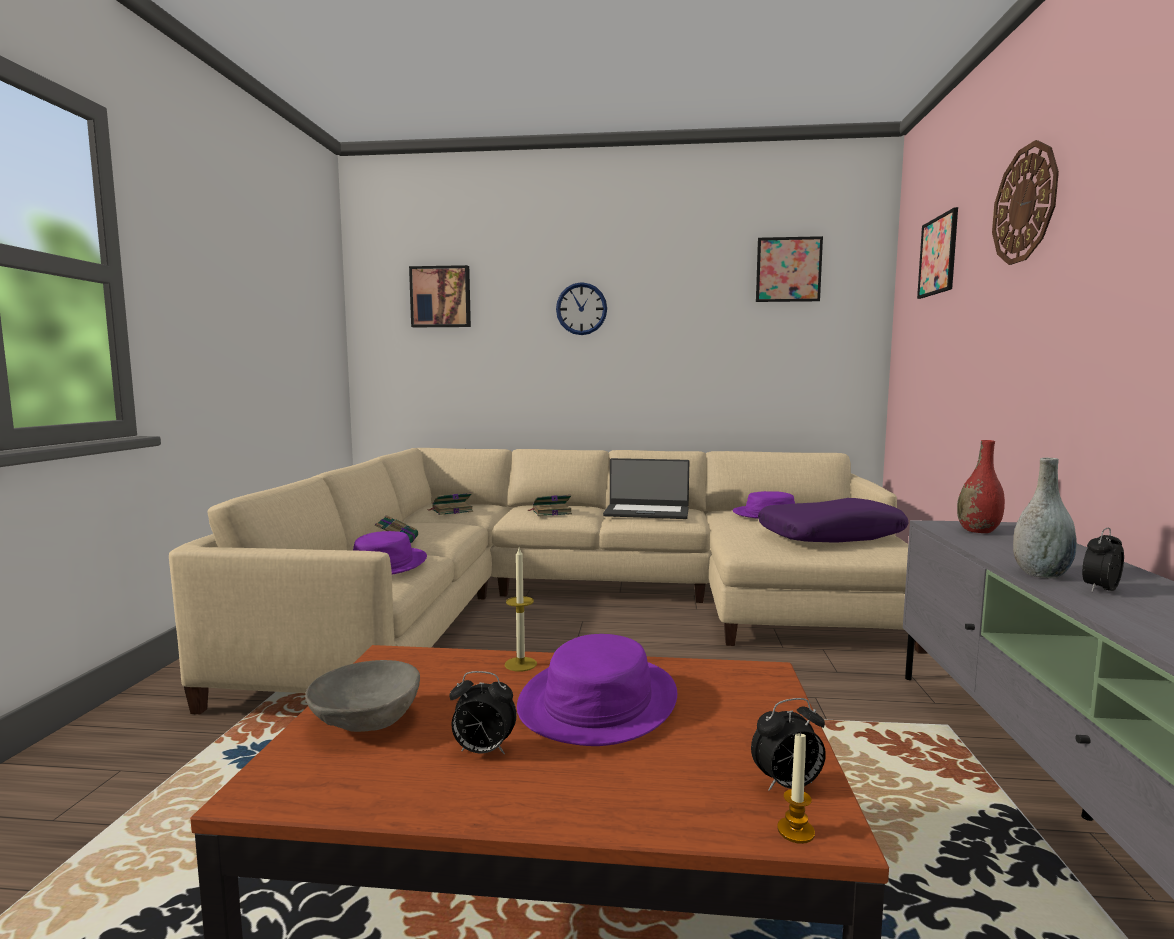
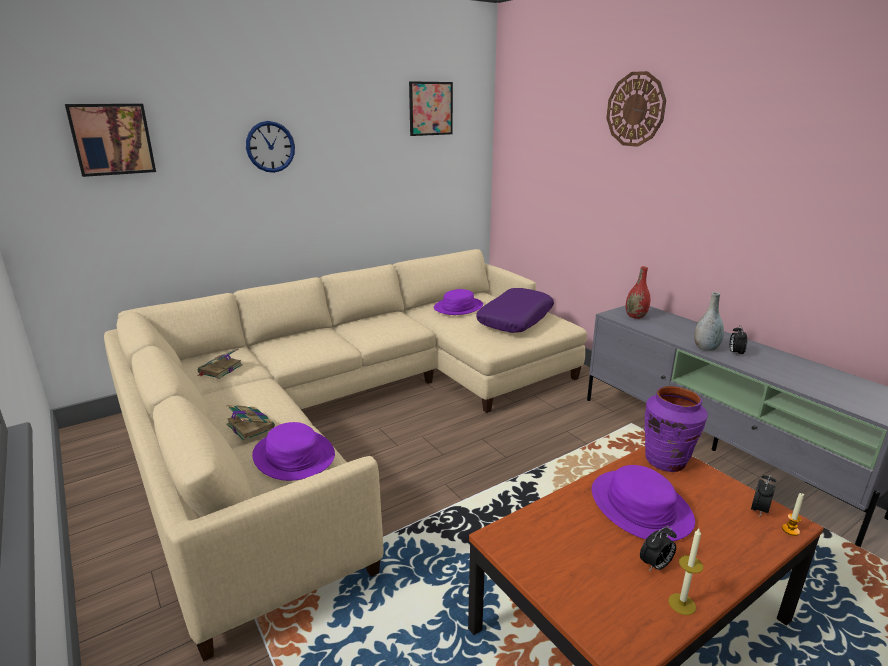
camera: 40 degrees left, 15 degrees up
(367, 720) = (580, 584): grey bowl -> none
(520, 664) = (569, 502): candle -> candle (682, 604)
(550, 512) = (310, 347): book -> none
(646, 512) = (379, 326): laptop -> none
(744, 682) = (666, 461): none -> purple vase
(938, 255) = (547, 115): picture -> none

